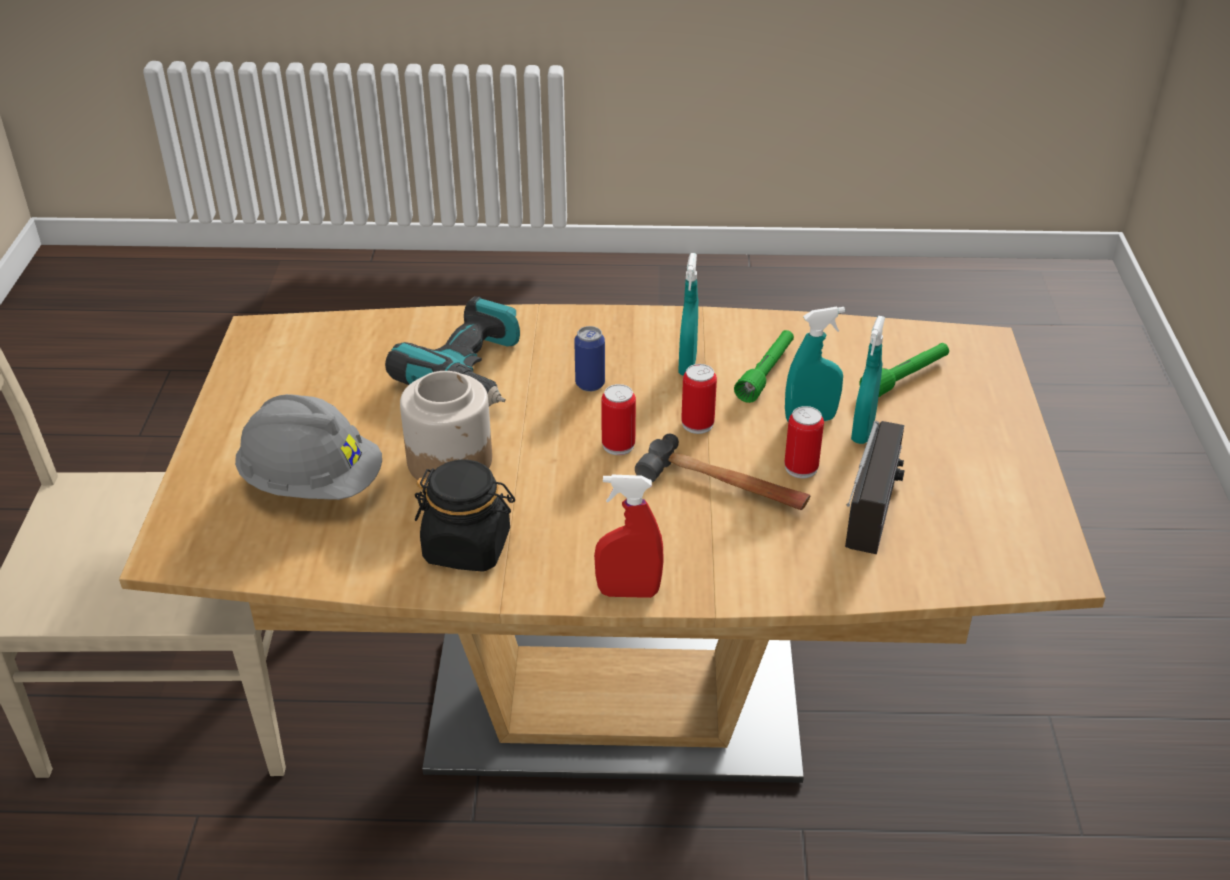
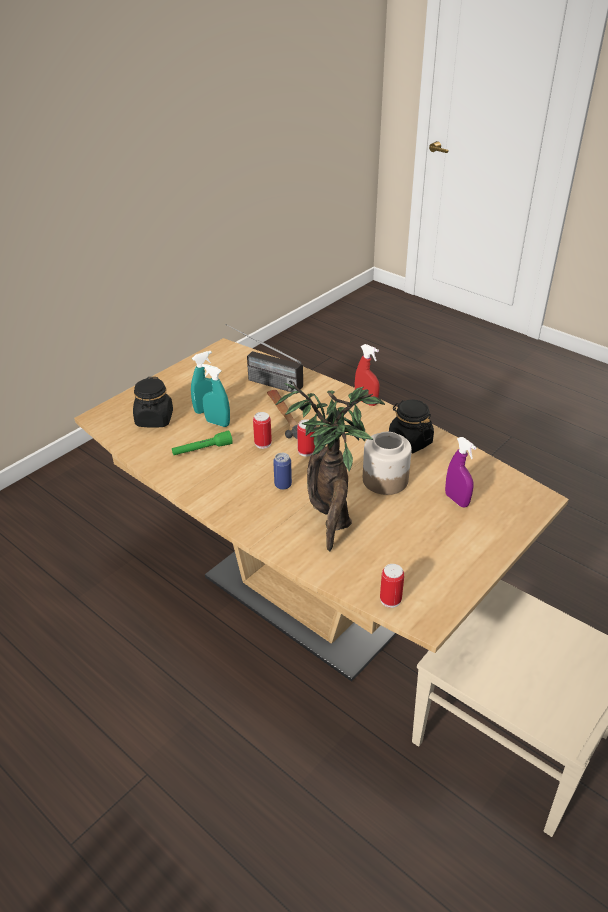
camera: 140 degrees left, 0 degrees up
(312, 484) = (456, 500): grey hard hat -> purple spray bottle
(473, 373) = (331, 520): power drill -> potted plant
(687, 365) = (228, 471): turquoise spray bottle -> none
(801, 468) = (250, 409): can -> can (390, 599)
(869, 533) = (261, 380): radio -> radio turned 120 degrees counterclockwise
(905, 378) = (154, 419): green flashlight -> black jar

